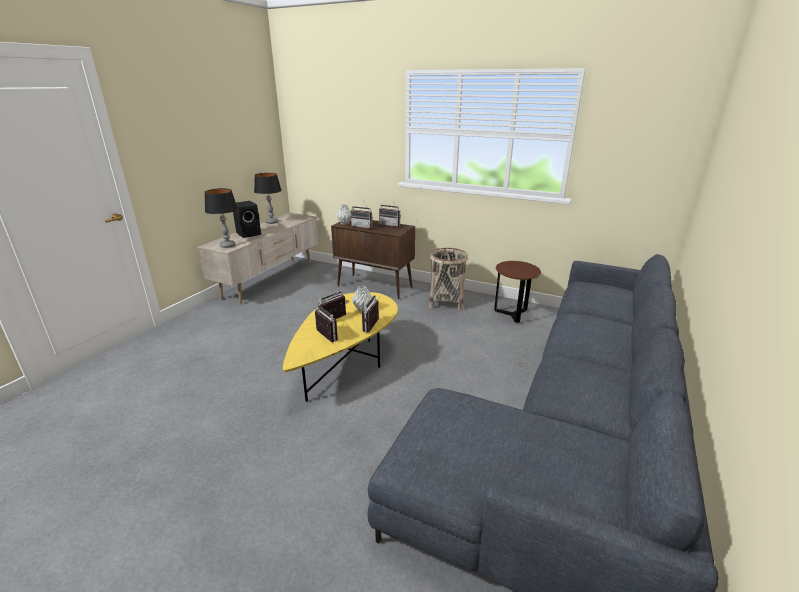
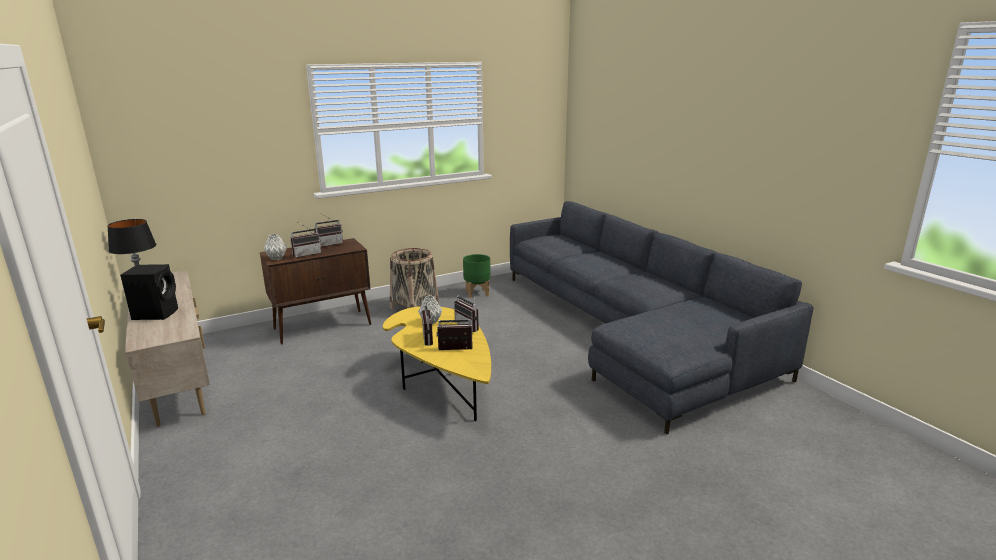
camera: 55 degrees left, 5 degrees down
(228, 245) = (172, 332): table lamp -> none
(512, 314) = (477, 293): brown side table -> green planter

